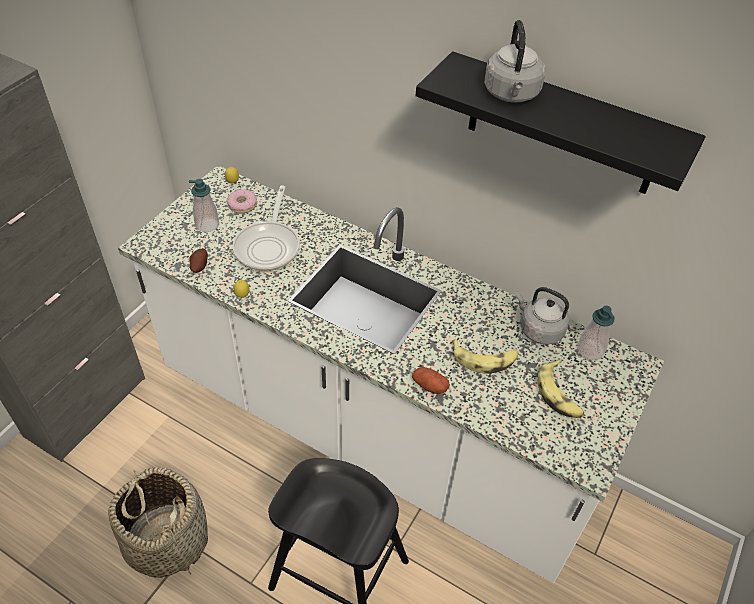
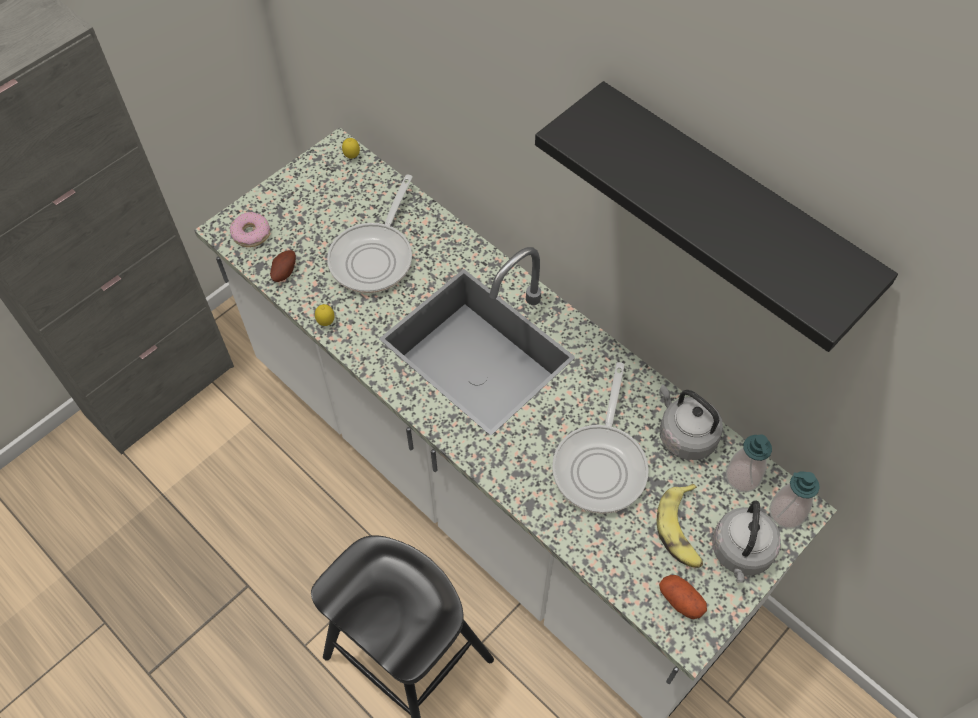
camera: 15 degrees right, 10 degrees up
(167, 540) = (221, 574): basket -> none
(207, 225) = (307, 214): soap dispenser -> soap dispenser (786, 513)
(242, 205) = (356, 192): donut -> donut (251, 234)
(429, 386) = (521, 487): potato -> potato (680, 600)
(484, 359) = (601, 464): banana -> frying pan
(511, 94) = (656, 166): grey kettle -> grey kettle (740, 553)

